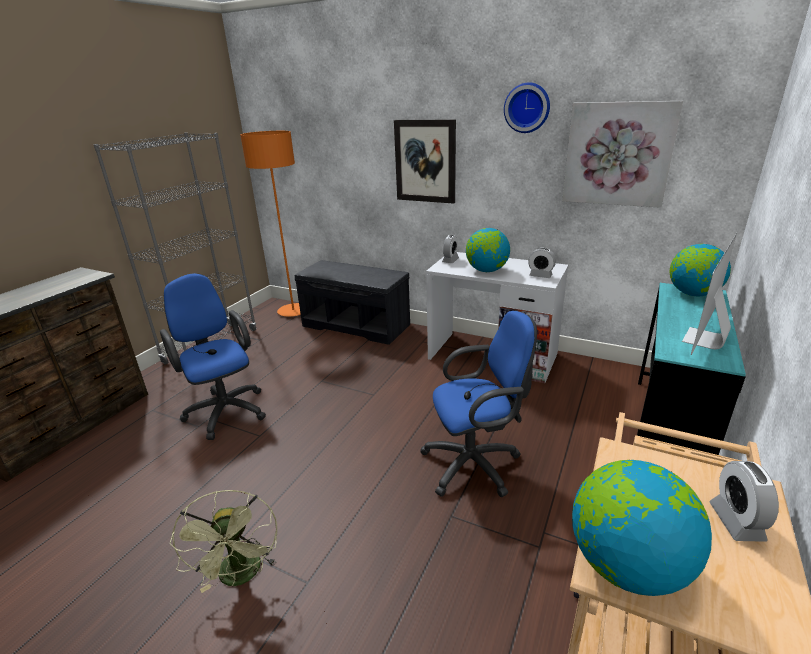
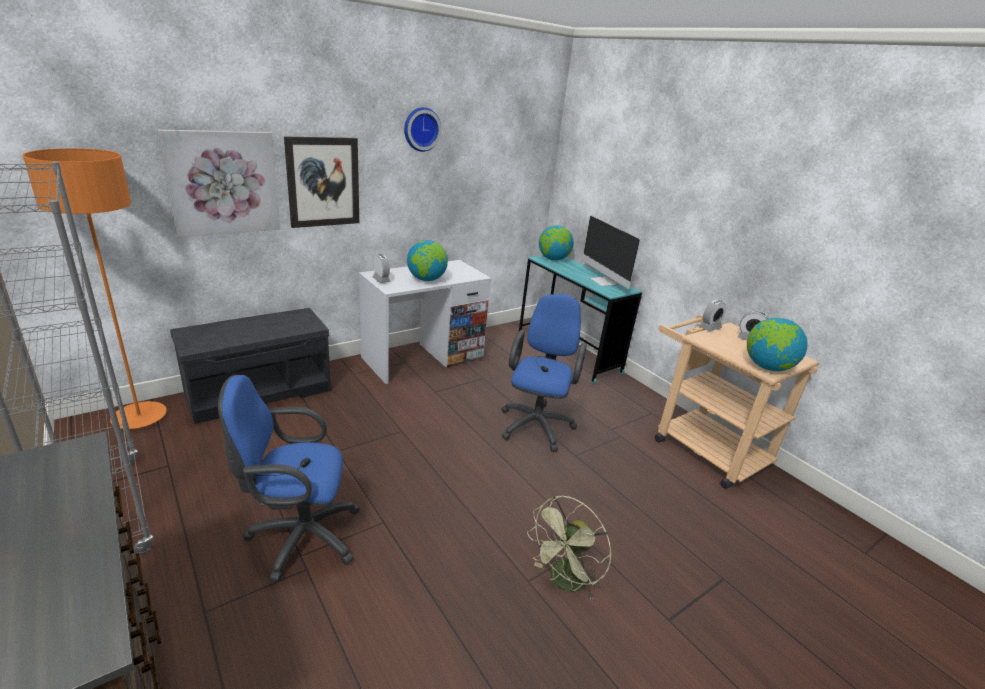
camera: 65 degrees left, 0 degrees up
(241, 576) = (564, 582): green fan -> green fan turned 120 degrees clockwise
(540, 275) = (464, 272): alarm clock -> alarm clock (710, 327)
(618, 154) = (484, 167): picture -> picture (223, 183)

